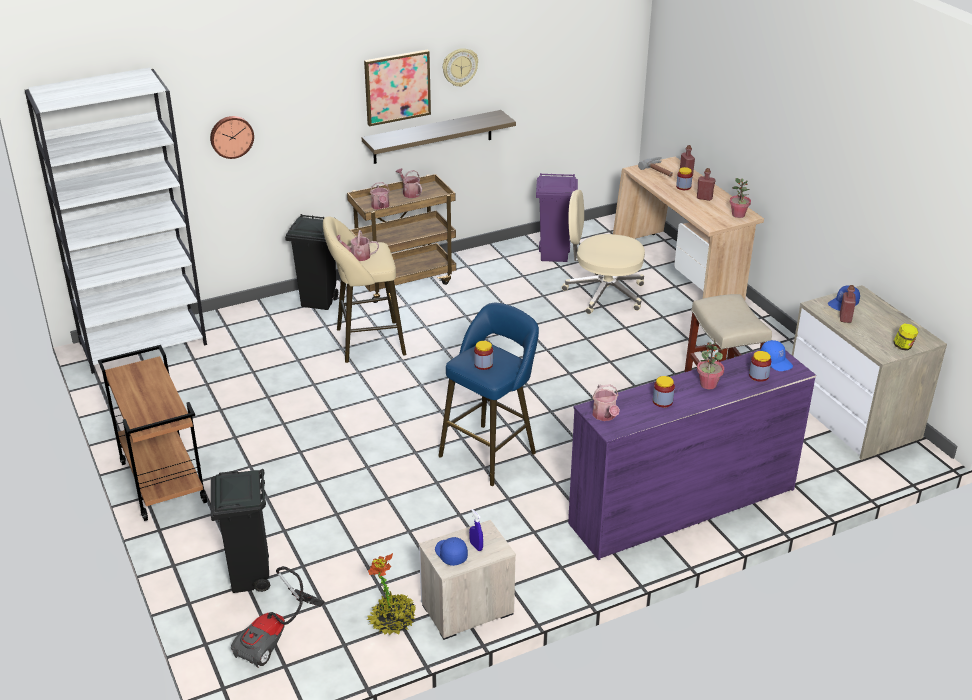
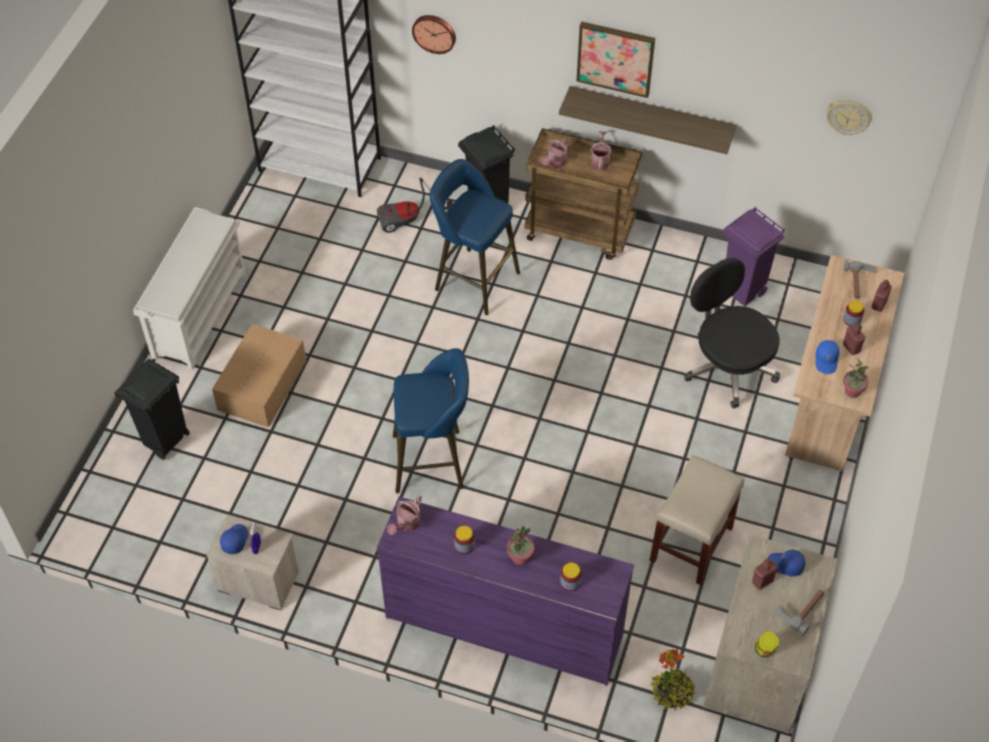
camera: 45 degrees right, 20 degrees up
(162, 482) = (199, 313): brown cart -> white shoe rack
(276, 638) = (130, 502): vacuum cleaner -> vacuum cleaner (411, 221)
(286, 493) = (261, 386): none -> cardboard box
(357, 256) = (468, 210): watering can -> none
(365, 342) = (473, 279): beige stool -> blue stool
(392, 621) = (206, 549): potted plant -> potted plant (672, 692)
(459, 67) = (691, 67): wall clock -> wall clock (848, 116)
(483, 364) = (416, 399): jar -> none
(603, 293) = (728, 366): beige office chair -> black office chair
(776, 361) = (605, 580): blue cap -> blue cap (826, 360)
(885, 317) = (801, 608): none -> hammer

